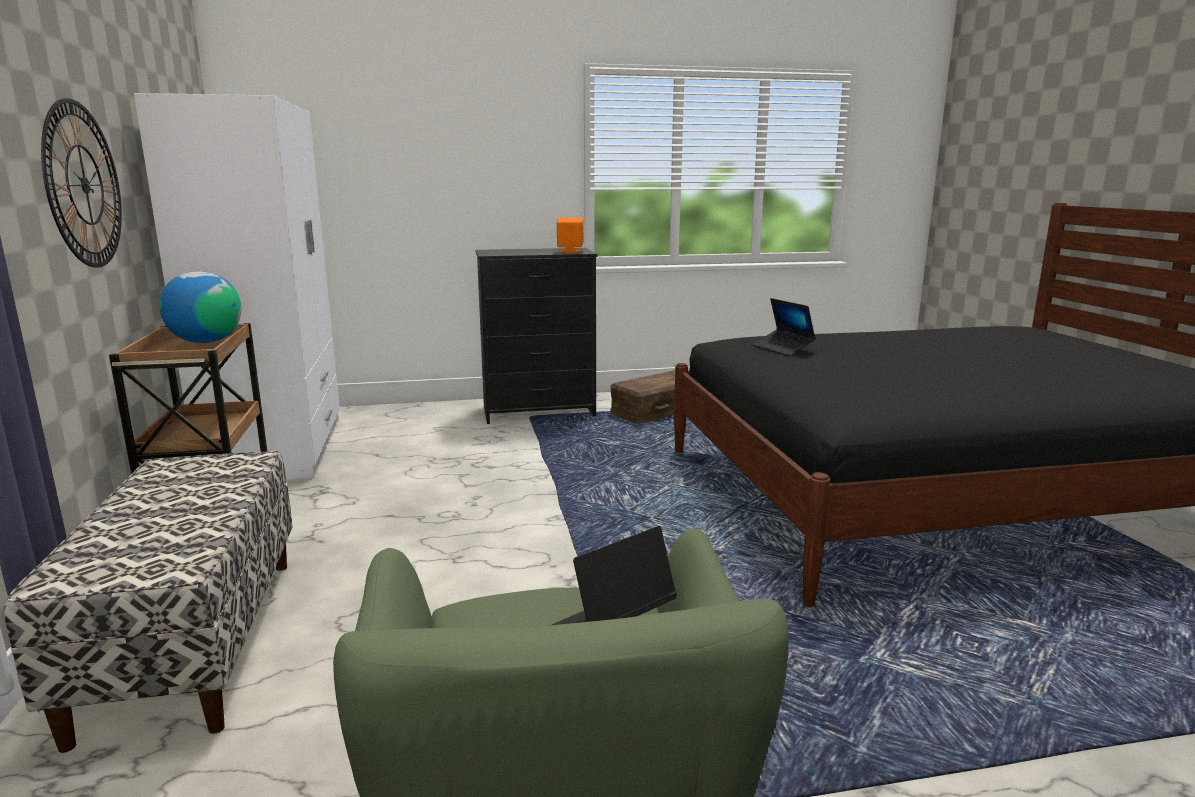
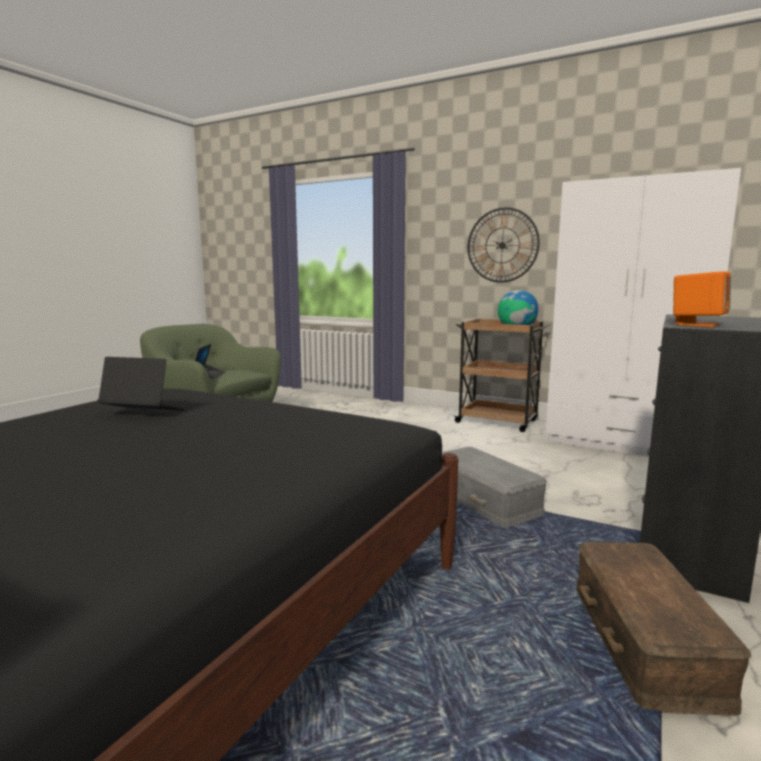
camera: 130 degrees right, 5 degrees down
(193, 641) = (389, 412): bench -> none
(549, 465) = (486, 500): none -> grey storage box
(782, 348) = (298, 416): laptop -> laptop (143, 413)

